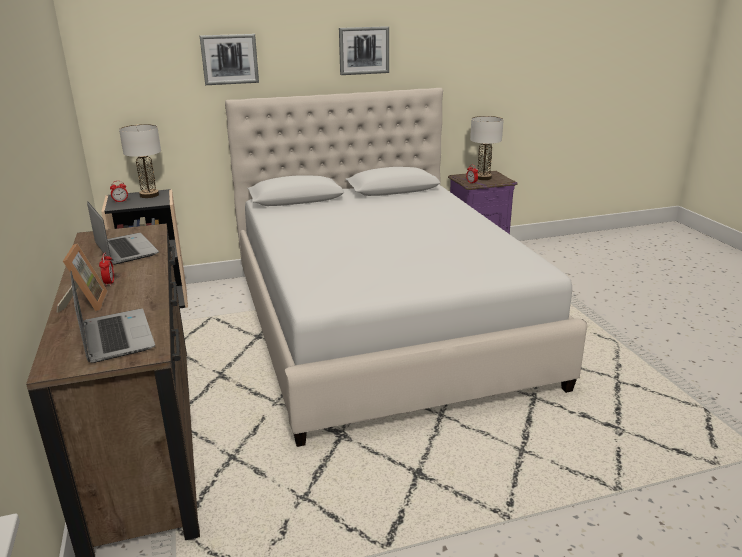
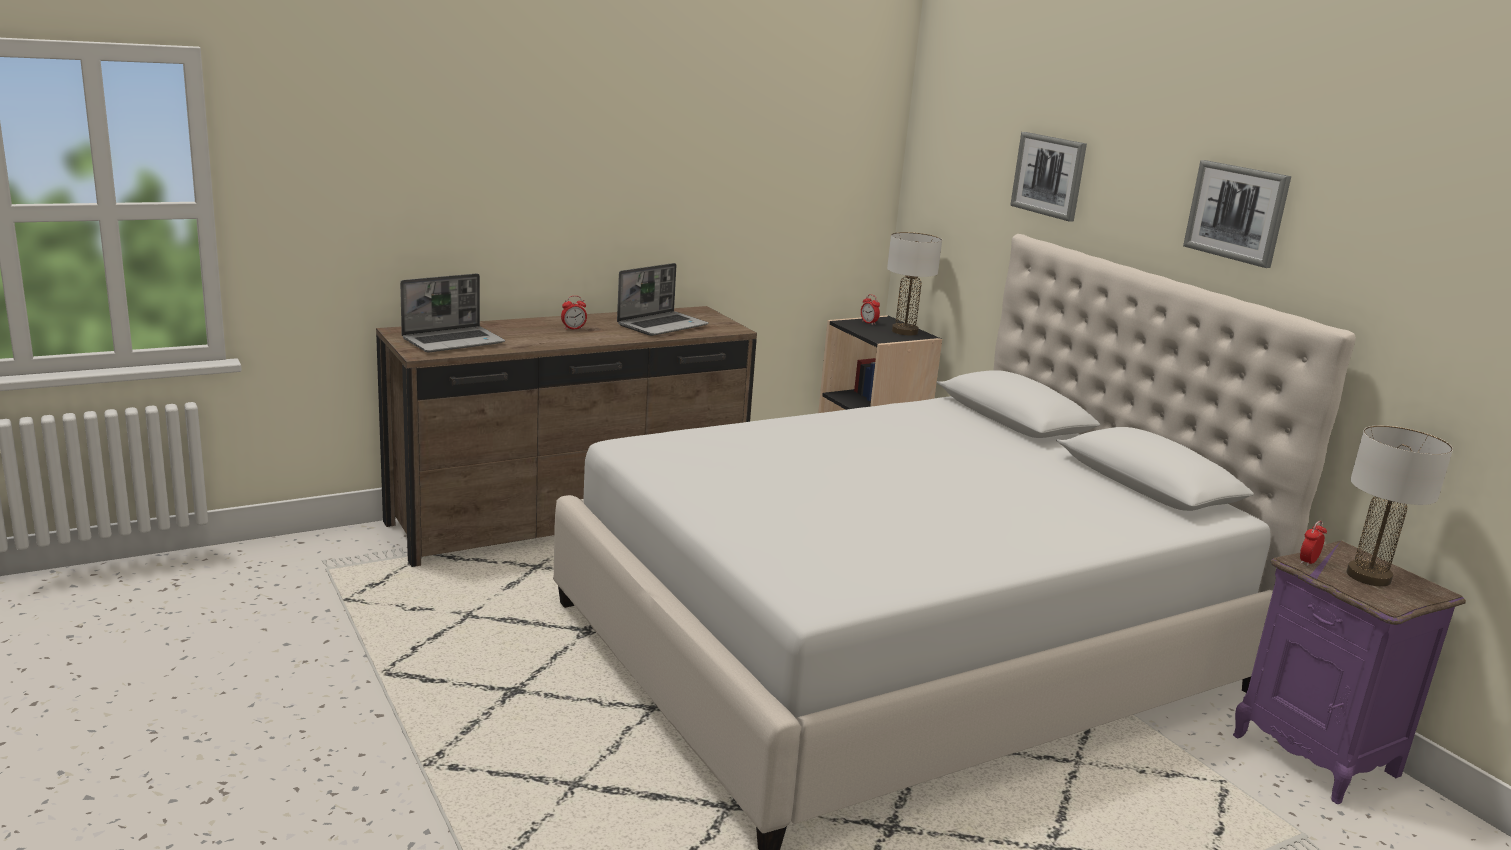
camera: 75 degrees right, 5 degrees down
(85, 303) = (524, 326): picture frame -> none

